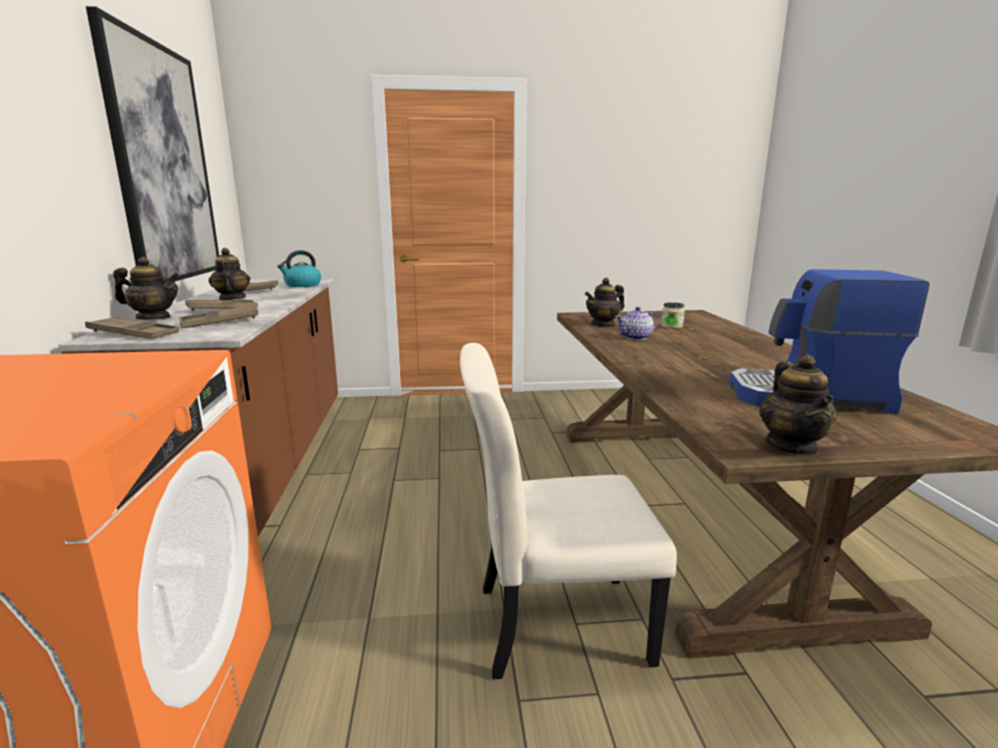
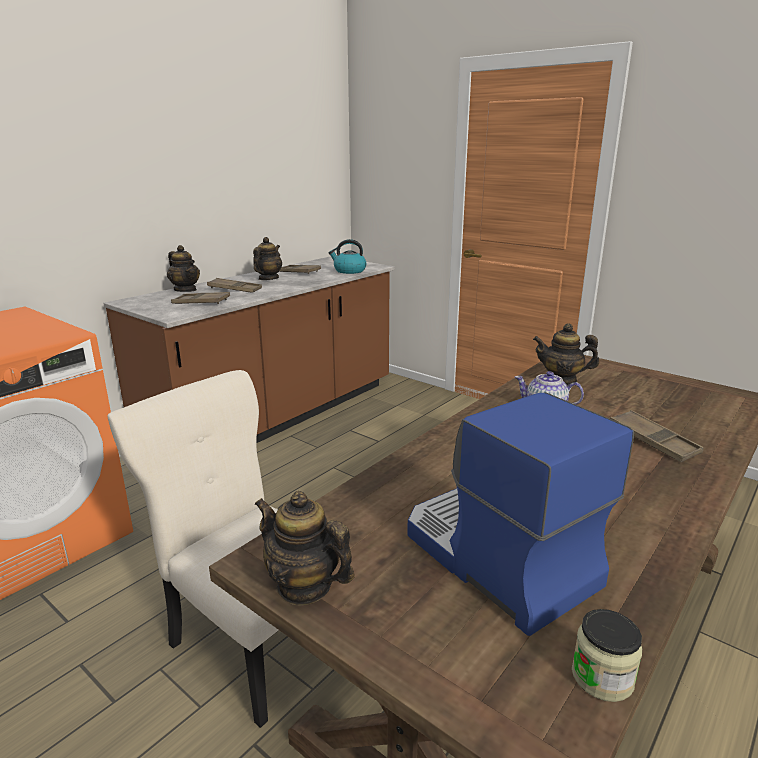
camera: 45 degrees right, 5 degrees up
(134, 334) = (144, 303): brown tray -> brown tray (653, 441)
(163, 164) = (244, 166): picture -> none
(671, 326) = (640, 408): jar -> jar (602, 677)
(792, 446) = (304, 586): teapot -> teapot turned 75 degrees clockwise

